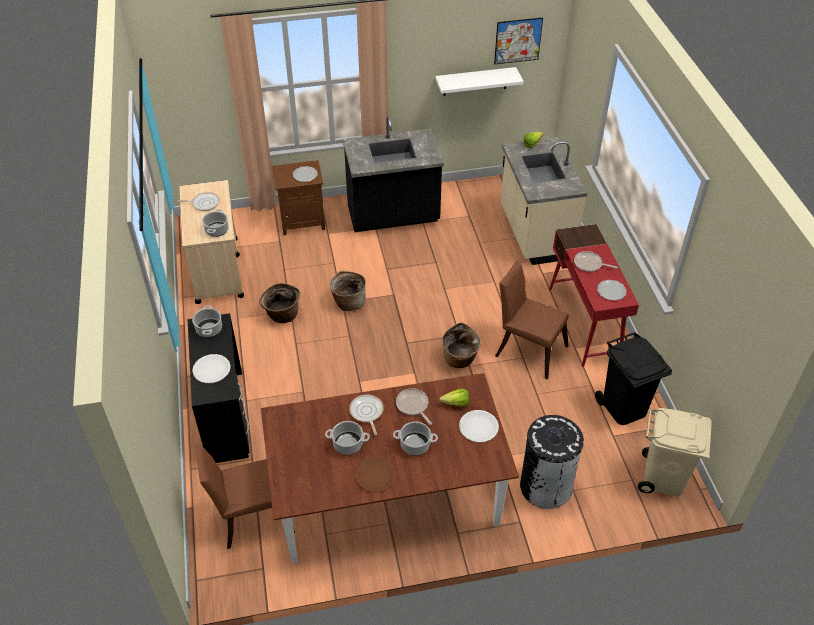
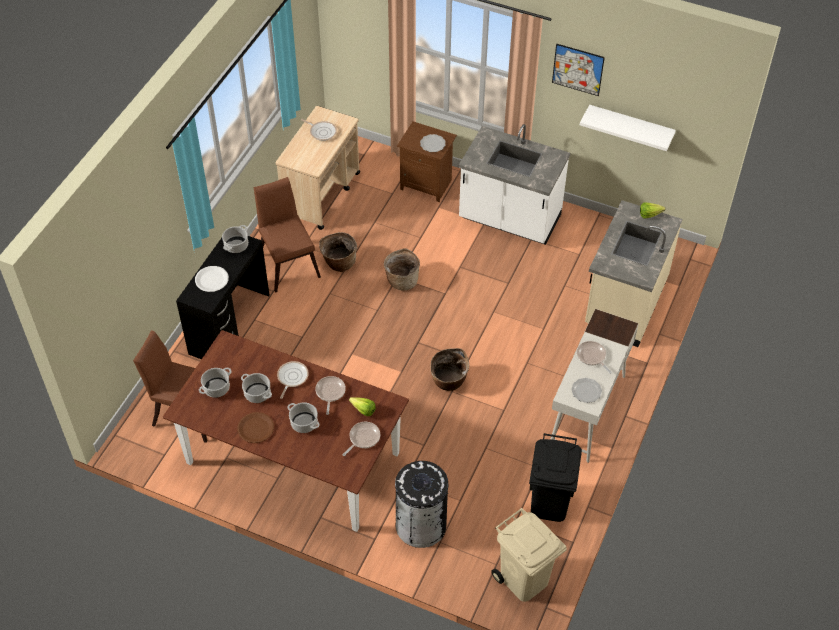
camera: 35 degrees right, 5 degrees up
(216, 230) = (312, 161): cooking pot -> cooking pot (216, 388)
(393, 216) = (509, 220): black counter -> white counter
(478, 427) = (363, 438): white plate -> frying pan
(518, 40) = (680, 105): picture -> picture (578, 69)
(527, 348) = (515, 405): brown chair -> brown chair (287, 262)
(584, 324) = (587, 411): red desk -> white desk

